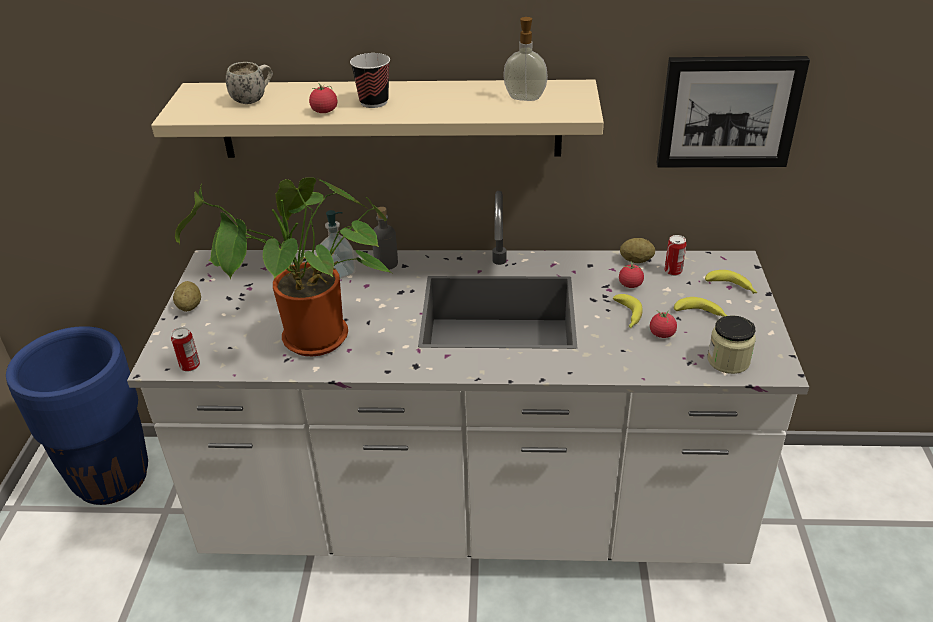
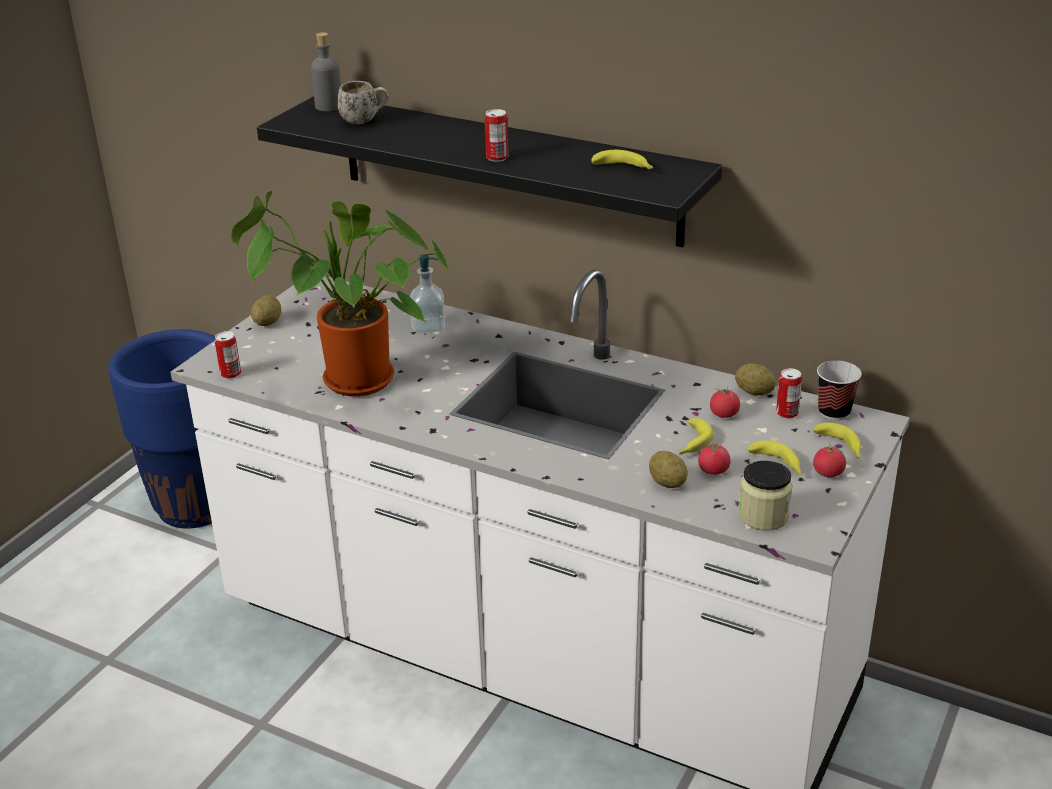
camera: 25 degrees right, 5 degrees down
(324, 111) = (417, 144): tomato -> tomato (828, 473)
(374, 102) = (471, 144): cup -> cup (834, 412)
(386, 263) = (482, 329): grey bottle -> grey bottle (329, 106)
(389, 119) = (507, 169): beige shelf -> black shelf
(409, 109) = (497, 157): none -> can
(525, 97) = (624, 168): soap dispenser -> banana
(637, 355) = (667, 483): none -> potato
(728, 111) = (876, 232): picture -> none

